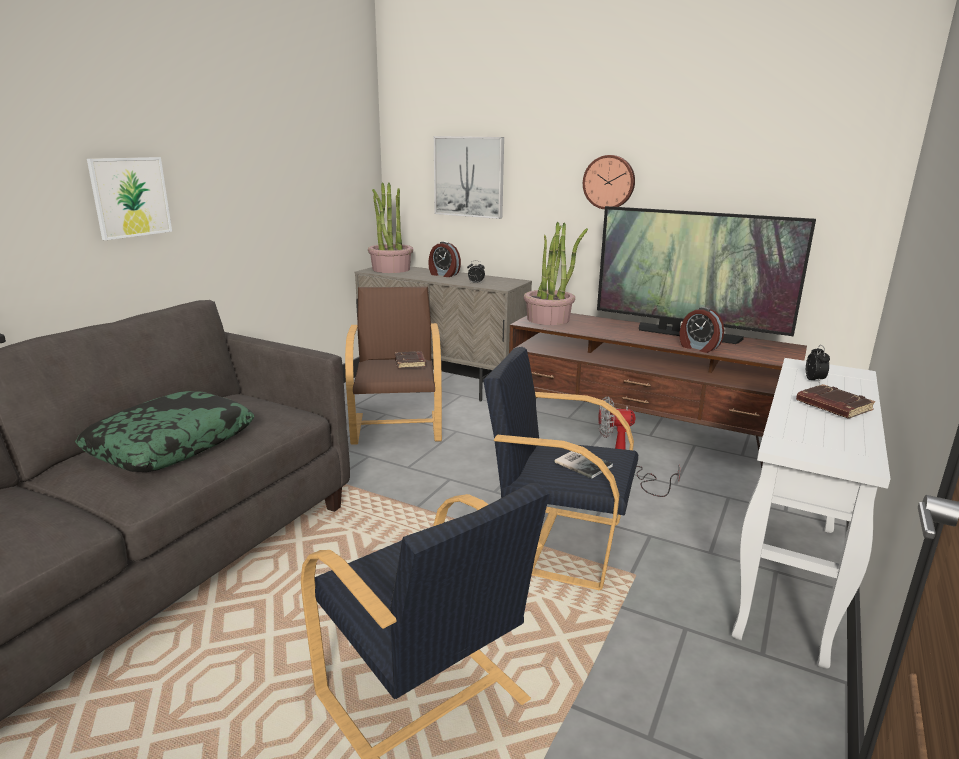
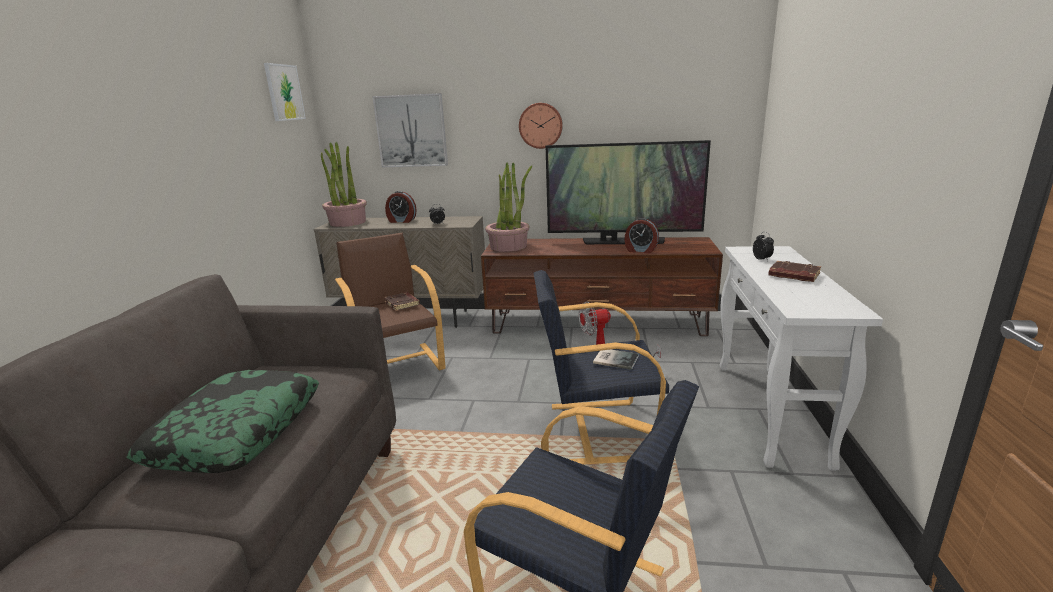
camera: 20 degrees left, 0 degrees up
(130, 197) = (95, 175): picture -> picture (284, 92)

